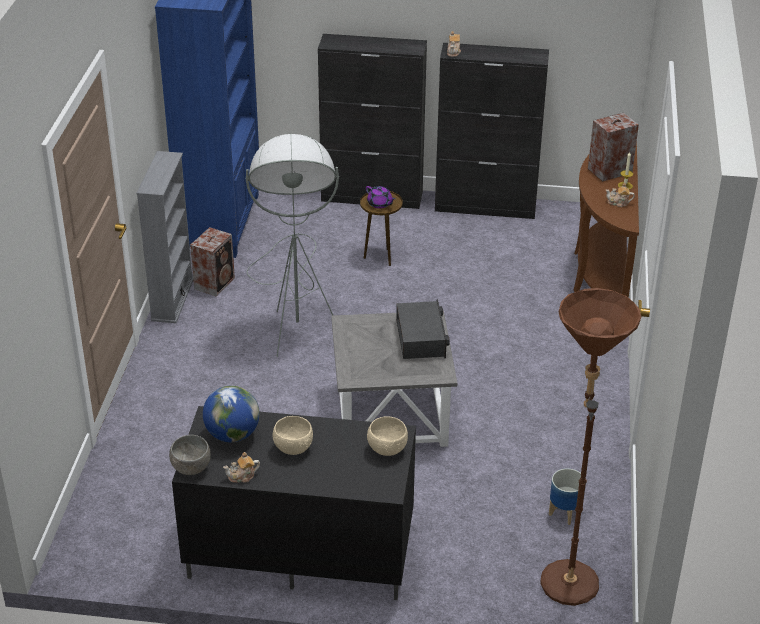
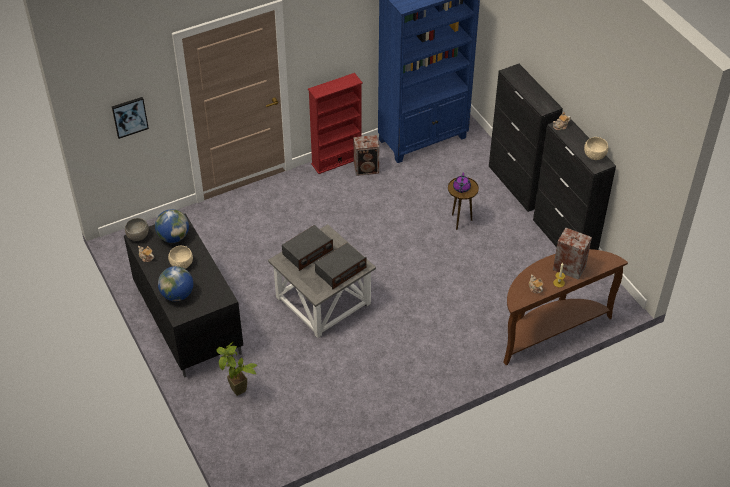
camera: 55 degrees right, 10 degrees up
(33, 321) = (129, 116): none -> picture
(172, 299) = (337, 161): grey bookcase -> red bookcase
(295, 312) = (373, 214): grey floor lamp -> none
(346, 475) = (177, 295): none -> globe
(362, 351) = (307, 252): none -> radio
(387, 449) = (209, 300): beige bowl -> beige bowl (594, 156)
(477, 558) = (240, 395): none -> potted plant
(565, 512) = (306, 416): planter -> none
(568, 574) = (258, 440): brown floor lamp -> none

